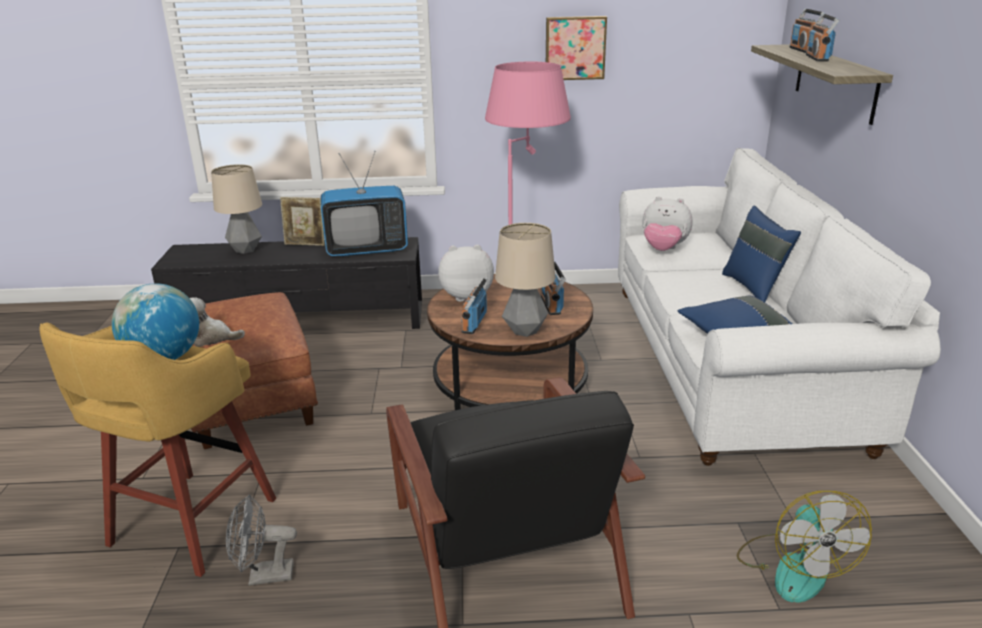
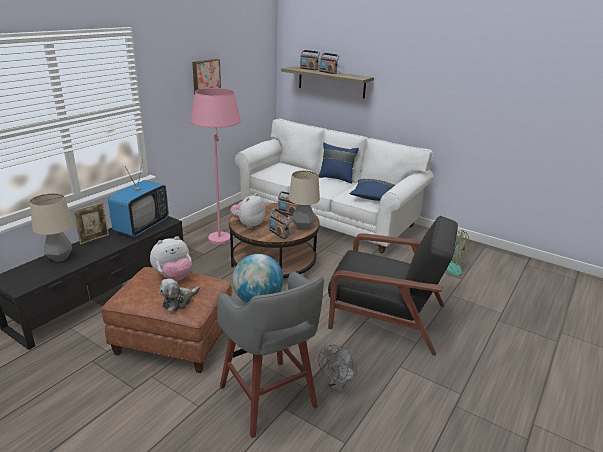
camera: 55 degrees left, 0 degrees up
(189, 525) = (269, 399): yellow stool -> grey stool
(663, 249) = (281, 175): plush toy -> plush toy (173, 277)

